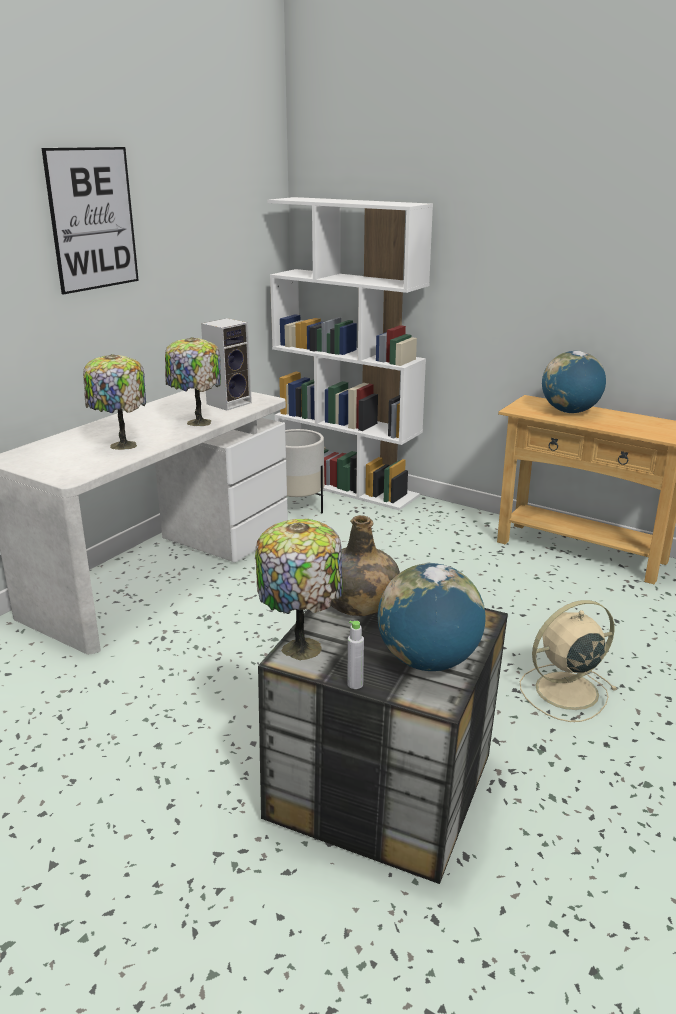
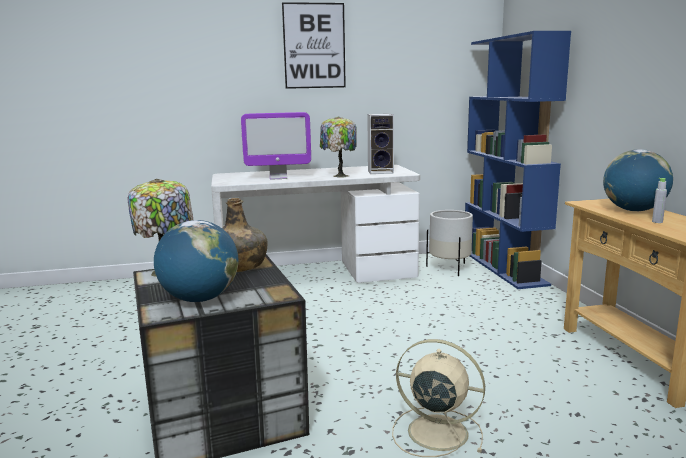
camera: 45 degrees right, 10 degrees down
(121, 446) = (278, 177): table lamp -> monitor
(347, 486) = (504, 267): white bookcase -> blue bookcase
(355, 684) = (145, 293): grey bottle -> grey bottle (657, 222)

